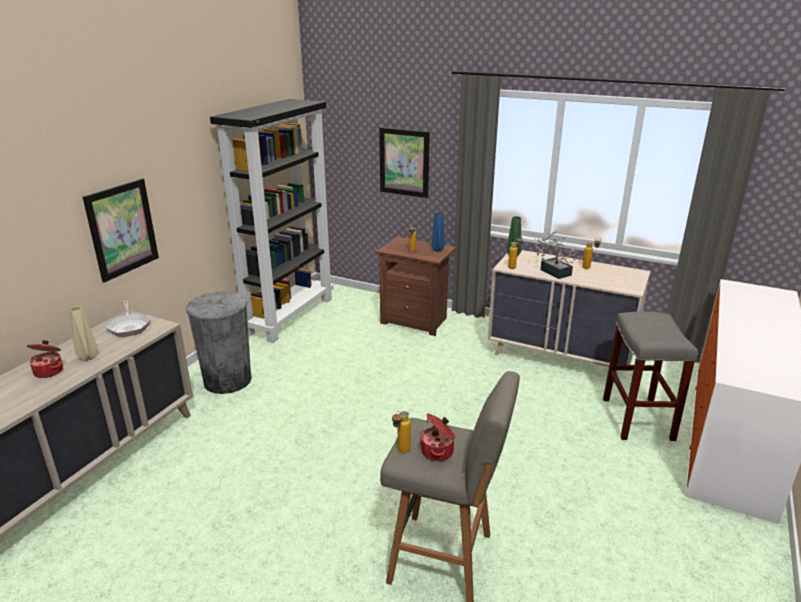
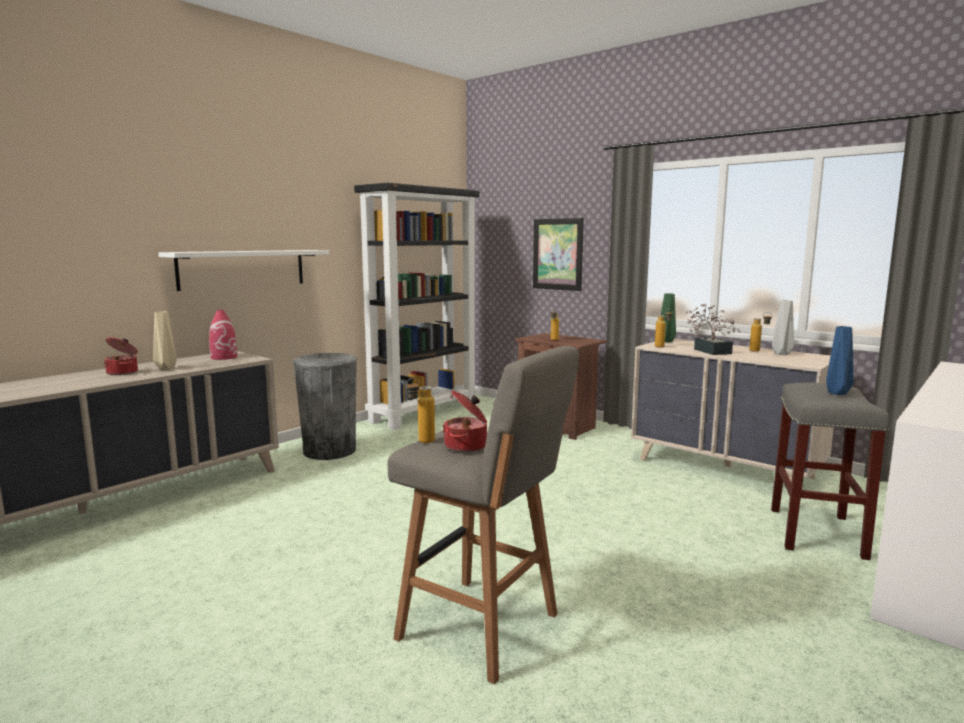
camera: 15 degrees right, 15 degrees down
(122, 229) = (243, 269): picture -> white shelf
(129, 326) = (224, 357): frying pan -> red vase
(438, 250) = (584, 340): blue vase -> blue vase (837, 393)
(608, 271) = (782, 354): none -> grey vase

